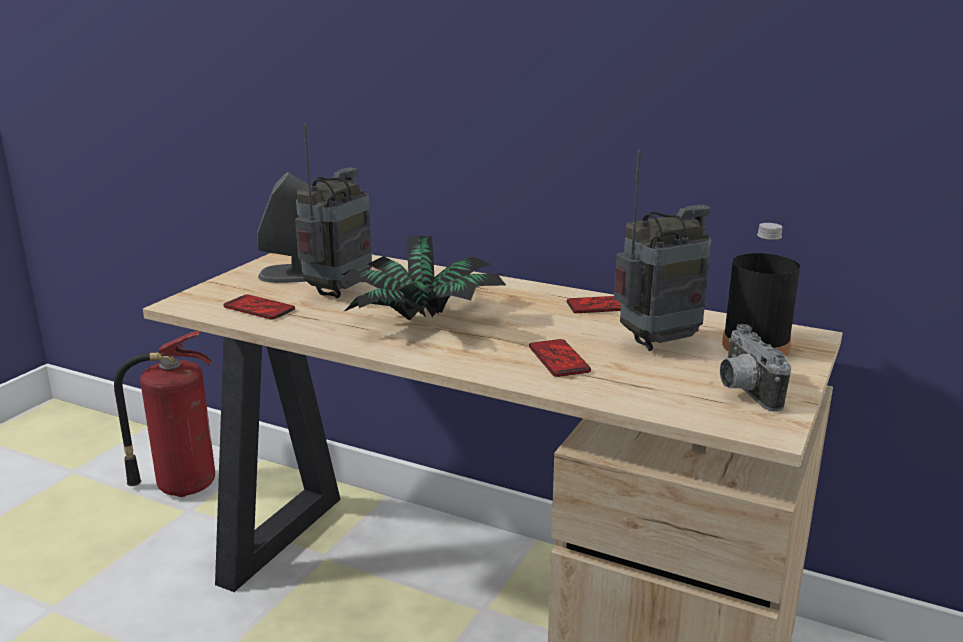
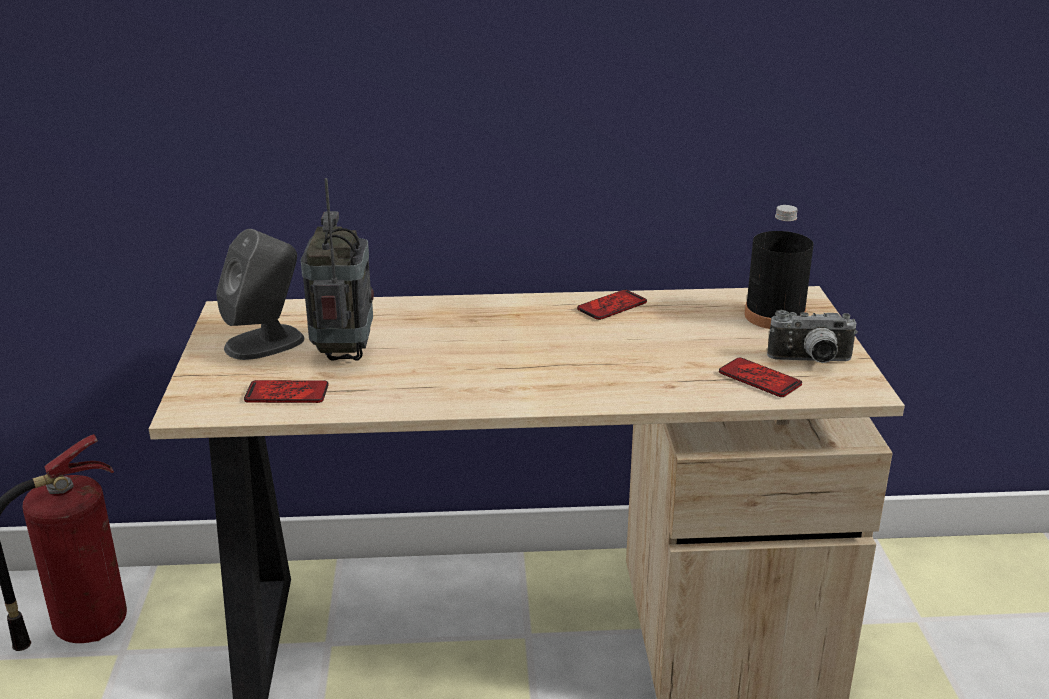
camera: 30 degrees left, 5 degrees up
(424, 320) = (473, 362): potted plant -> none
(559, 359) = (641, 371): phone -> phone (759, 379)
(659, 343) = (701, 333): radio -> none
(742, 391) = (811, 362): camera -> camera turned 45 degrees counterclockwise

